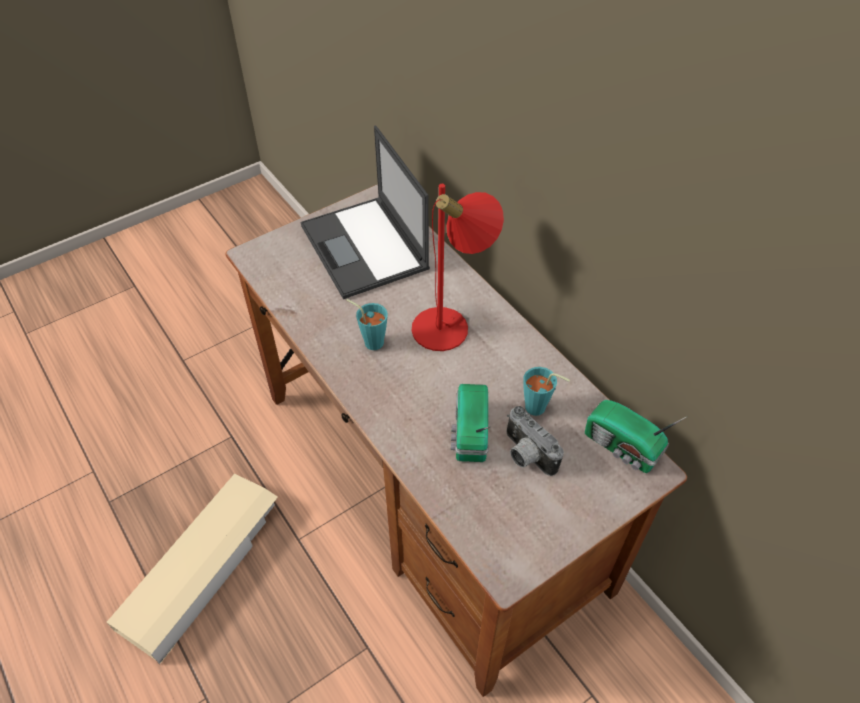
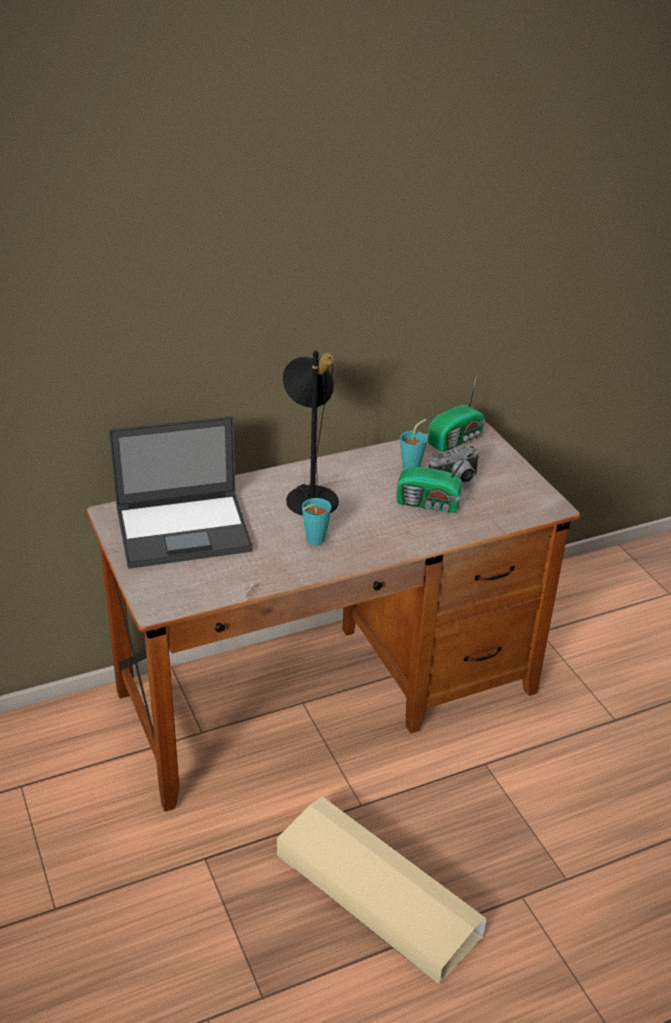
camera: 80 degrees left, 15 degrees down
(450, 325) = (310, 495): red table lamp -> black table lamp

